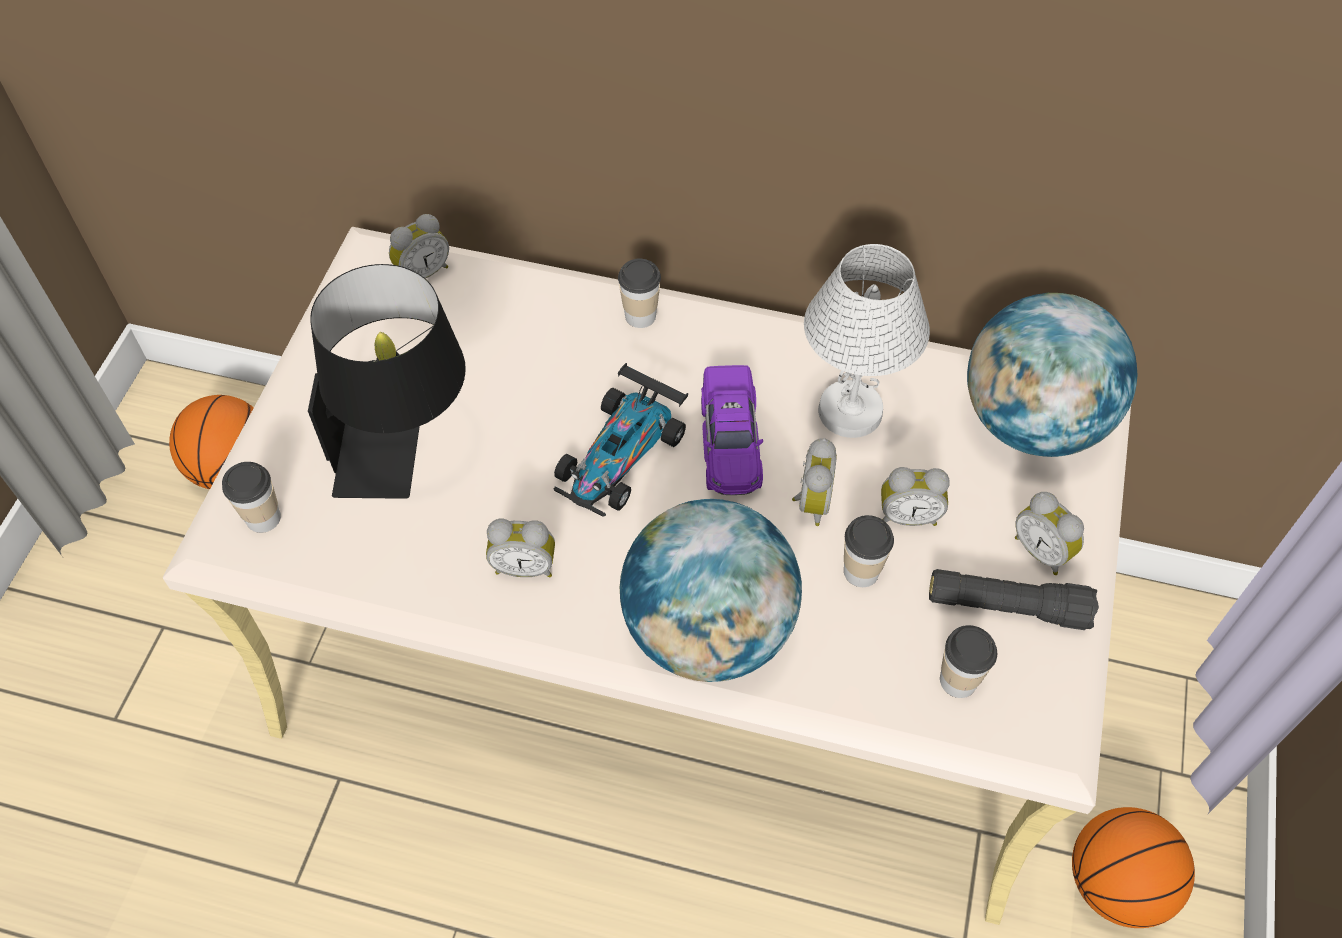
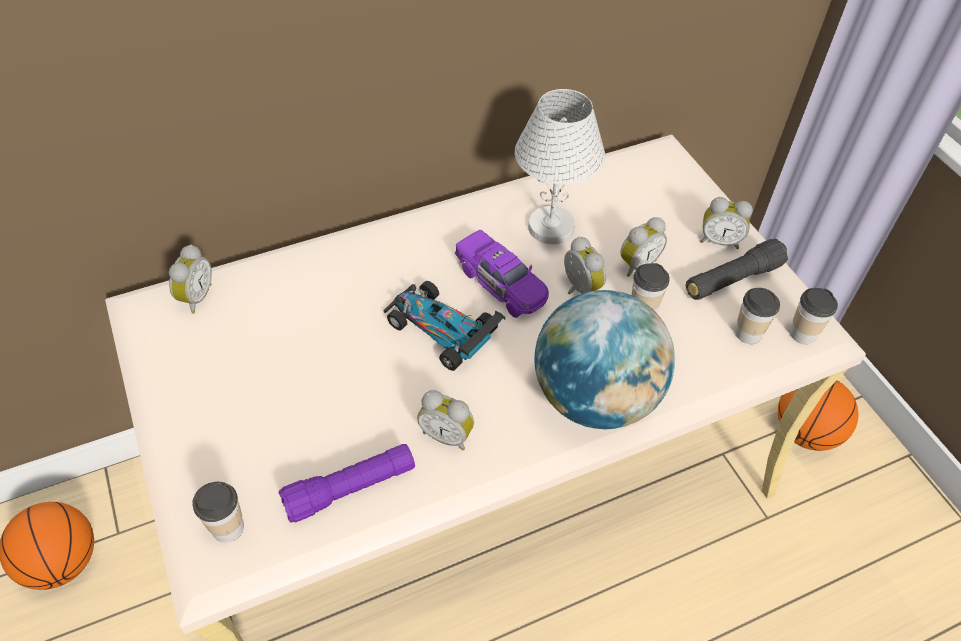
camera: 40 degrees left, 5 degrees down
(391, 555) = (350, 489): none -> purple flashlight
(404, 448) = (291, 414): black table lamp -> none
(525, 566) = (447, 435): alarm clock -> alarm clock turned 60 degrees clockwise
(620, 454) = (442, 330): toy car -> toy car turned 135 degrees clockwise
(640, 315) = (374, 243): cup -> cup (802, 333)
(1031, 422) = (649, 179): globe -> none

